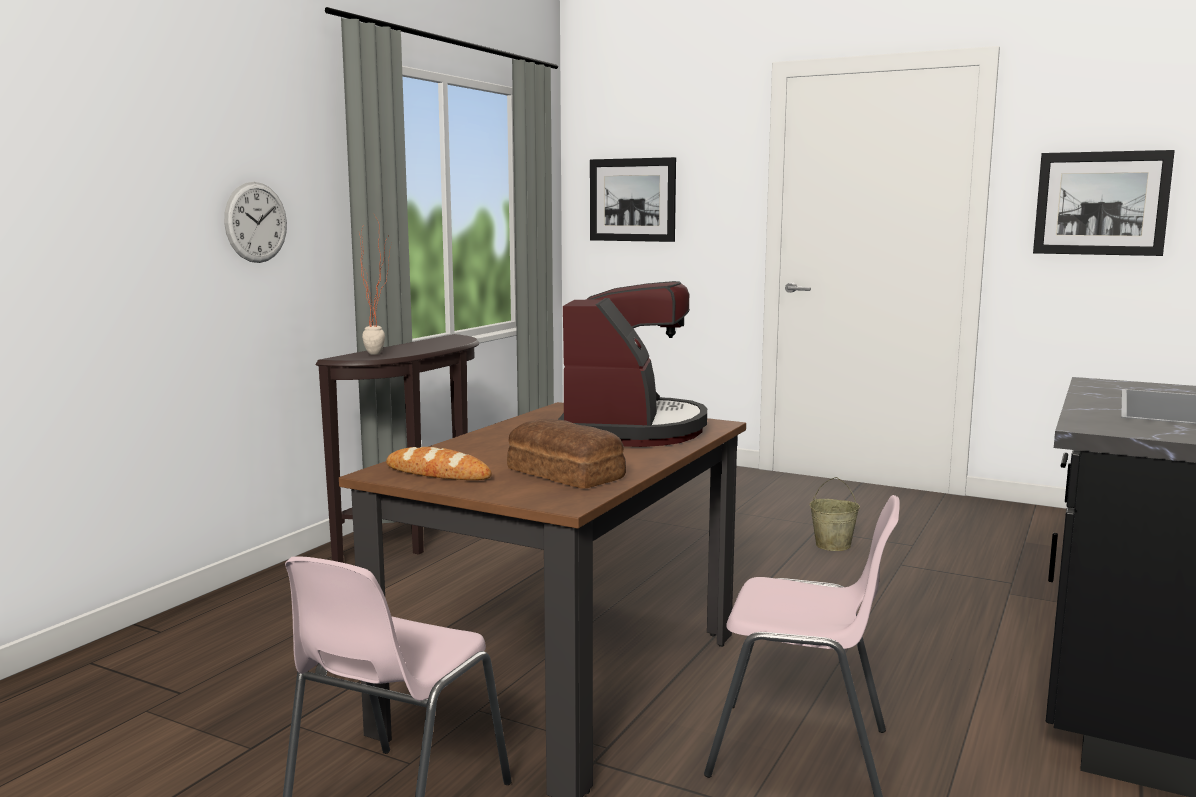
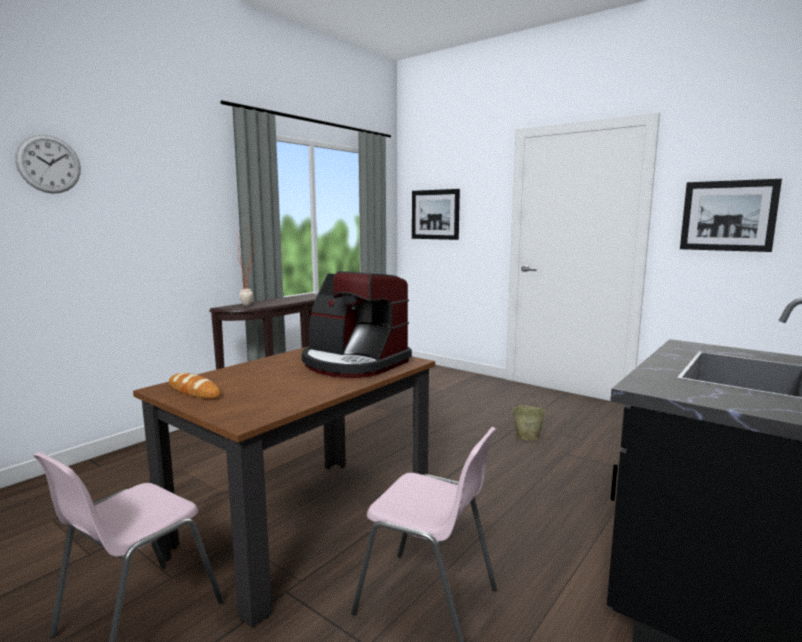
camera: 10 degrees right, 0 degrees up
(256, 222) = (176, 227): wall clock -> wall clock (49, 164)
(565, 474) = (271, 397): bread -> none
(631, 430) = (353, 363): coffee machine -> coffee machine turned 105 degrees clockwise

